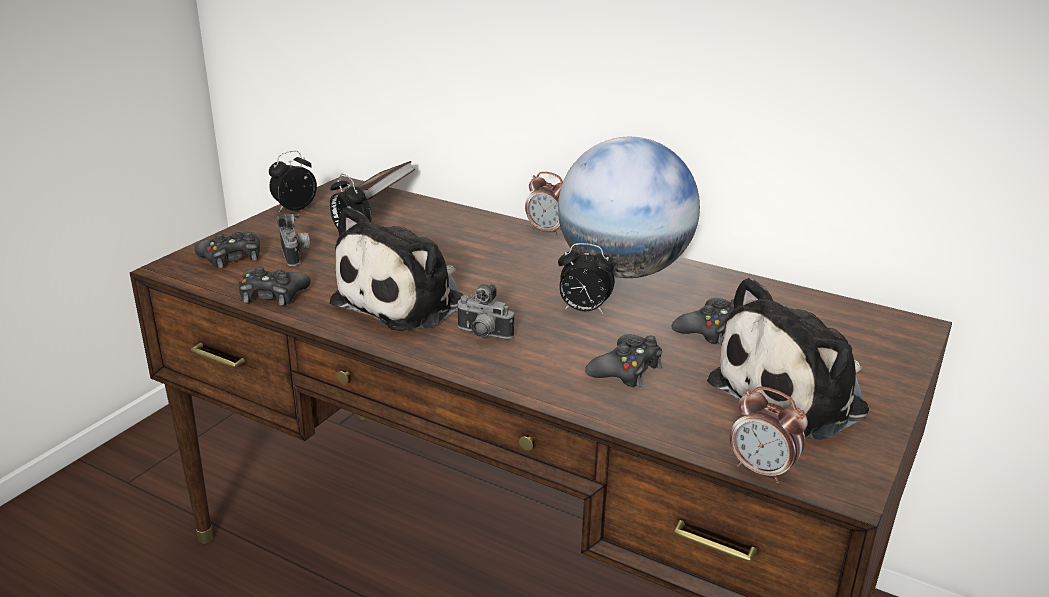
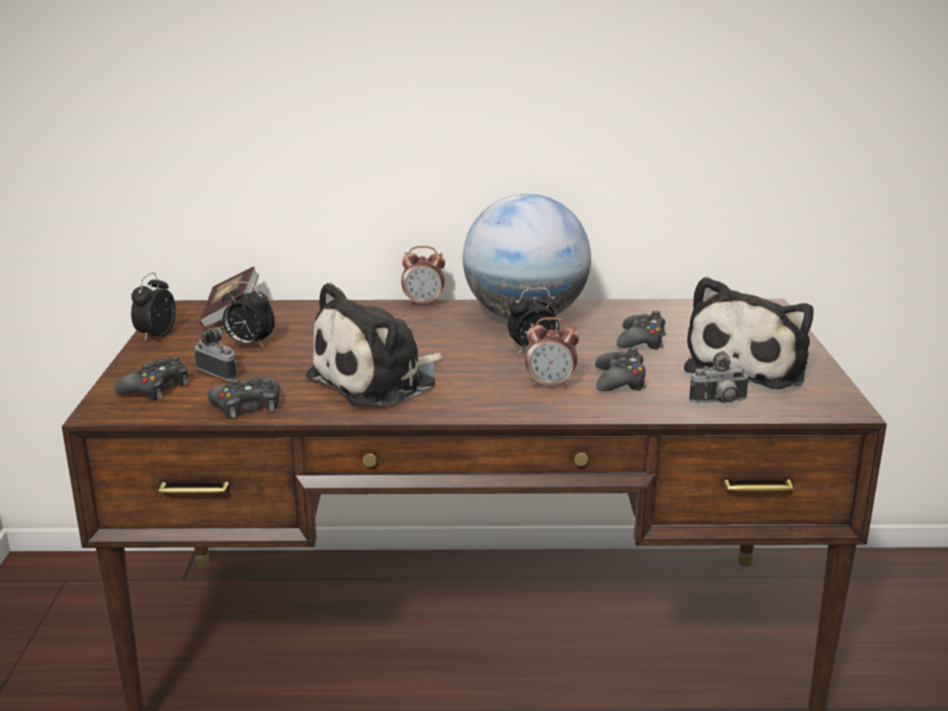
camera: 30 degrees left, 5 degrees down
(405, 301) = (379, 380): plush toy -> plush toy turned 45 degrees clockwise
(483, 335) = (480, 387): camera -> camera (719, 402)
(762, 471) = (787, 414): alarm clock -> alarm clock (550, 385)

